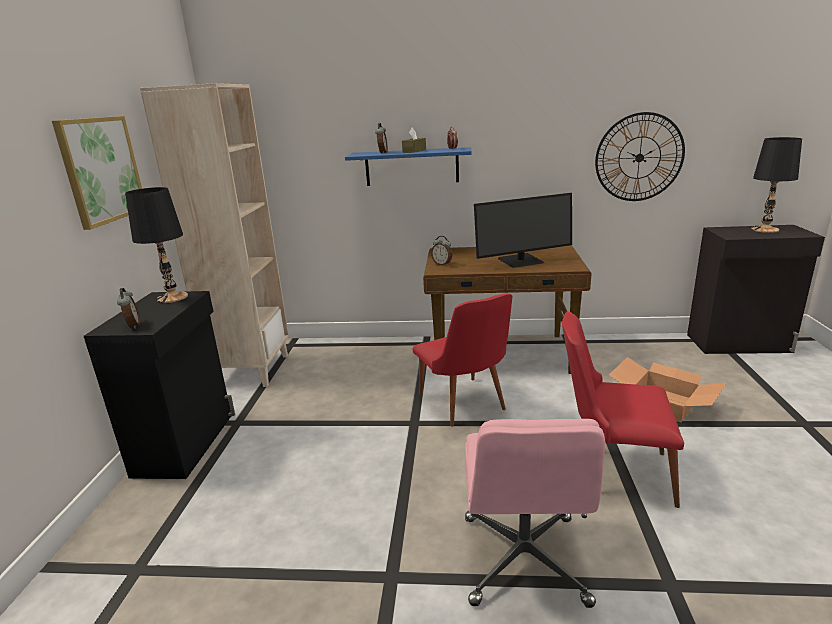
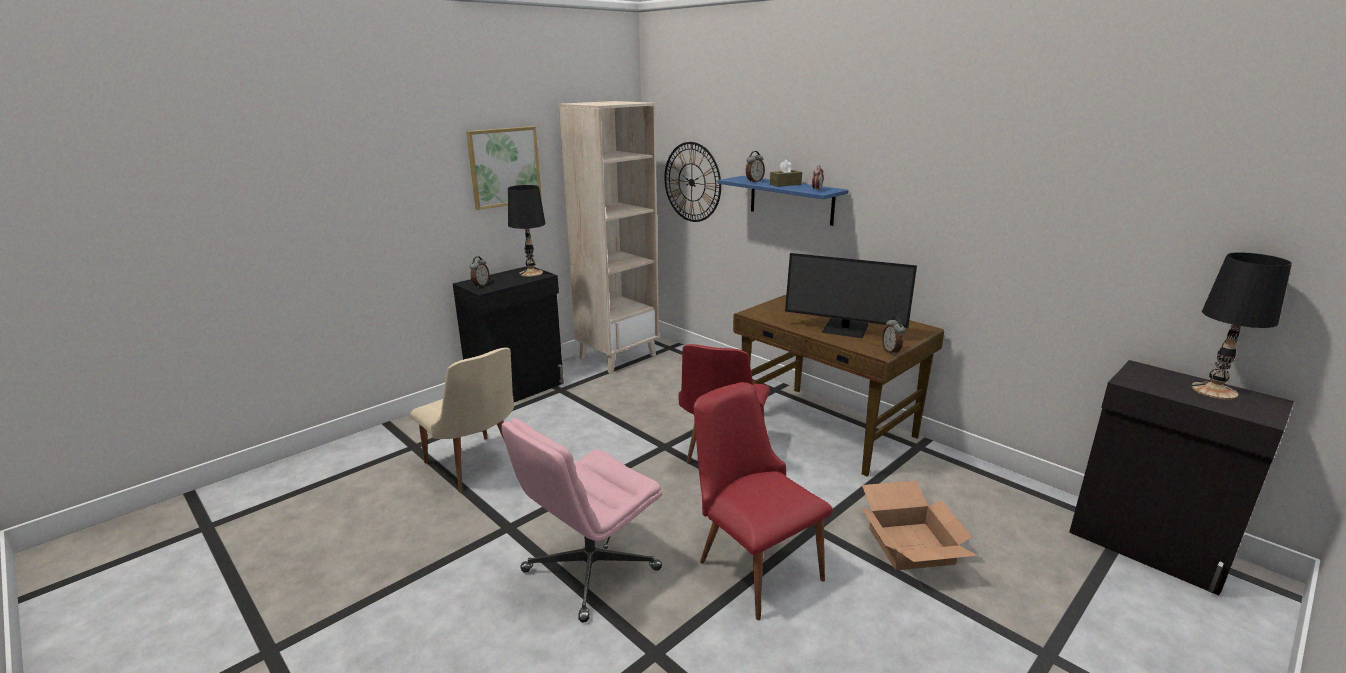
camera: 40 degrees right, 0 degrees up
(260, 544) = (476, 468): none -> beige chair
(442, 264) = (770, 308): alarm clock -> alarm clock (891, 351)
(639, 157) = (1046, 241): wall clock -> wall clock (692, 182)

